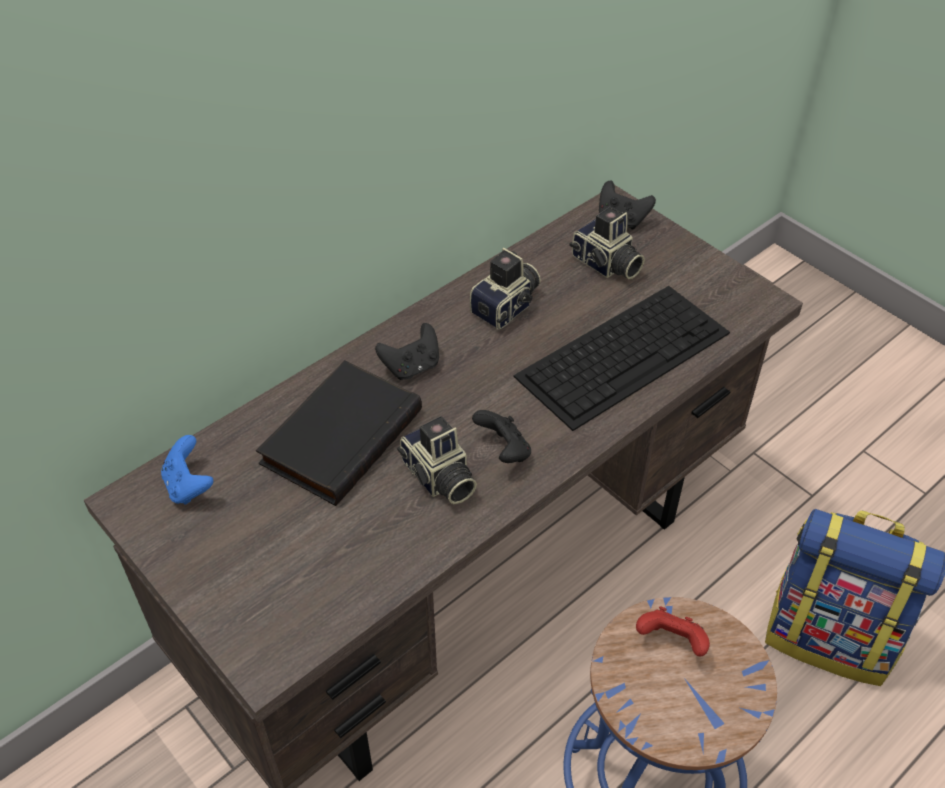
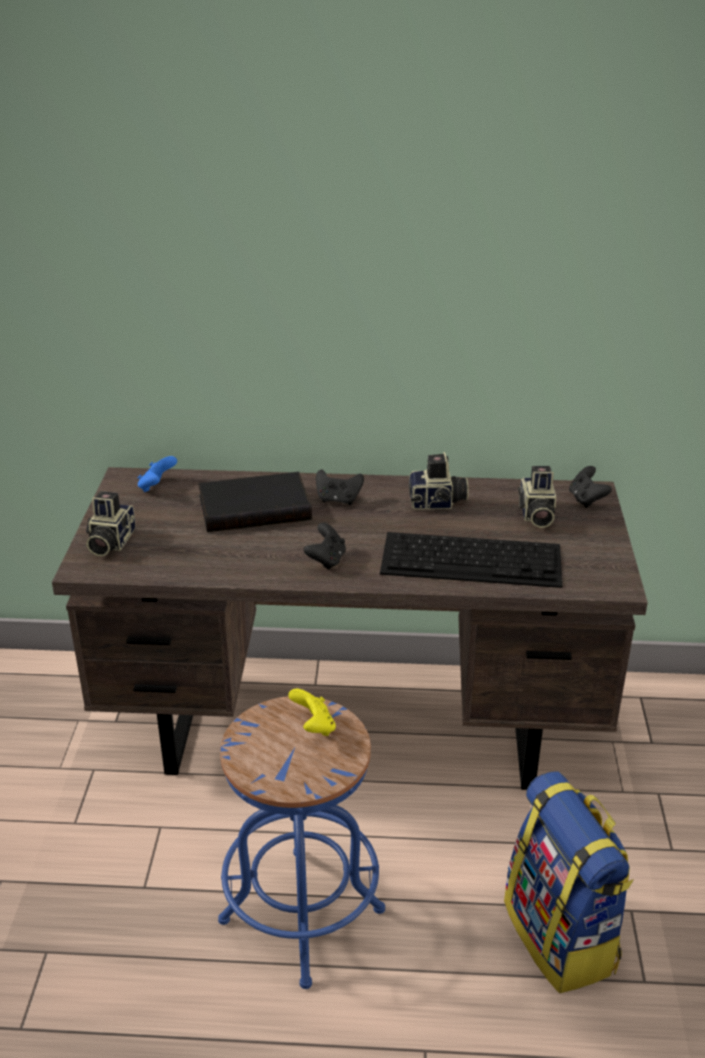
camera: 45 degrees right, 15 degrees down
(438, 478) = (273, 551): camera -> camera (109, 542)
(671, 642) = (314, 727): red game controller -> yellow game controller

